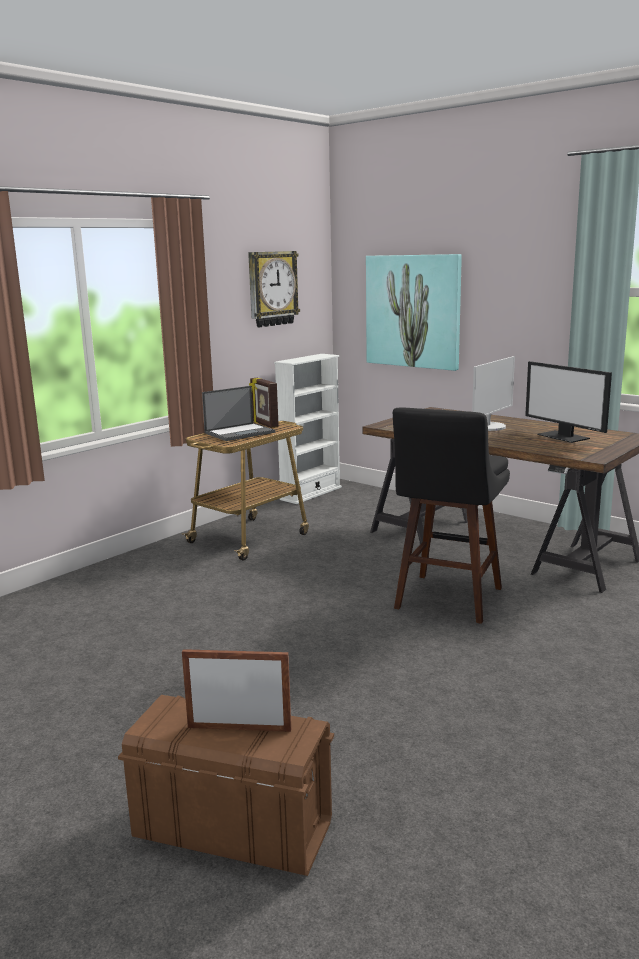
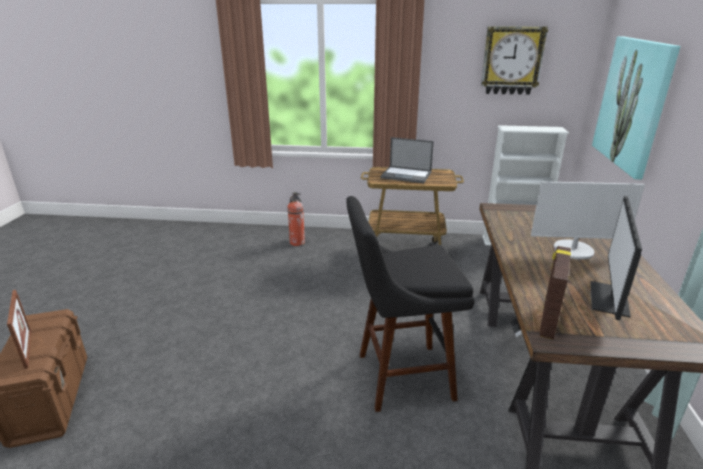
camera: 55 degrees right, 10 degrees up
(116, 582) = (297, 243): none -> fire extinguisher
(264, 424) = (439, 174): picture frame -> picture frame (548, 319)

